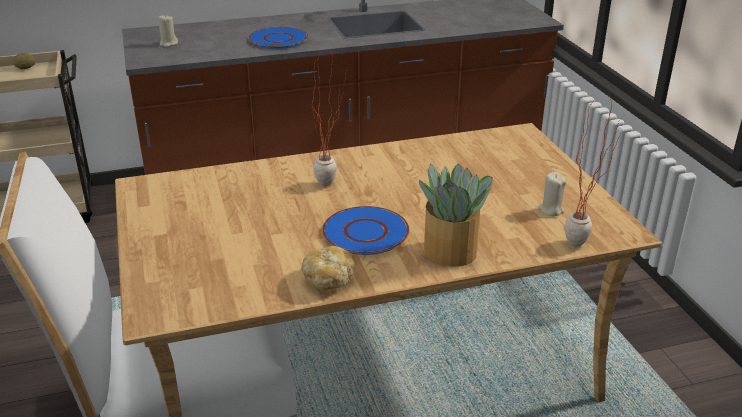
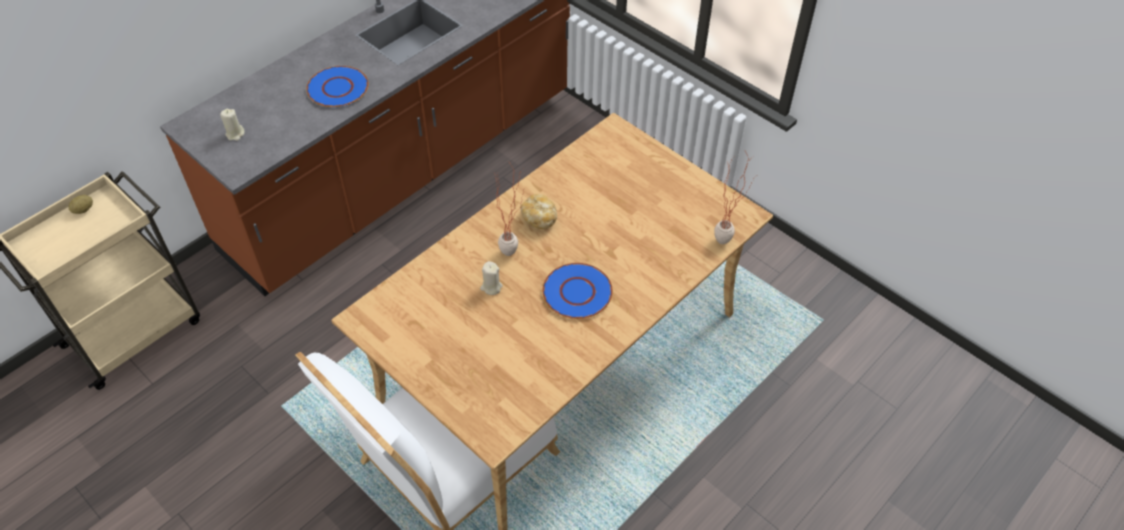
camera: 30 degrees left, 20 degrees up
(329, 279) = (586, 349): bread -> bread (539, 218)
(451, 252) = (648, 285): potted plant -> none
(550, 210) = (687, 212): beige candle -> beige candle (491, 287)

